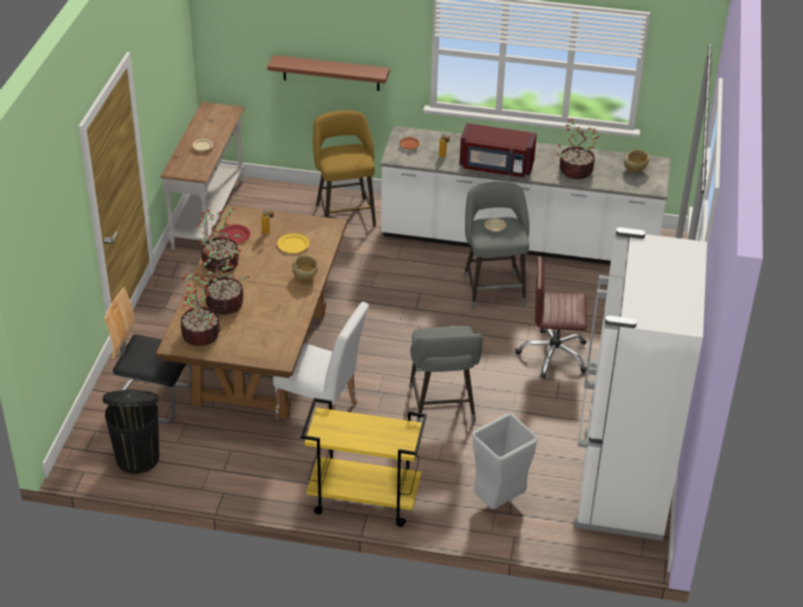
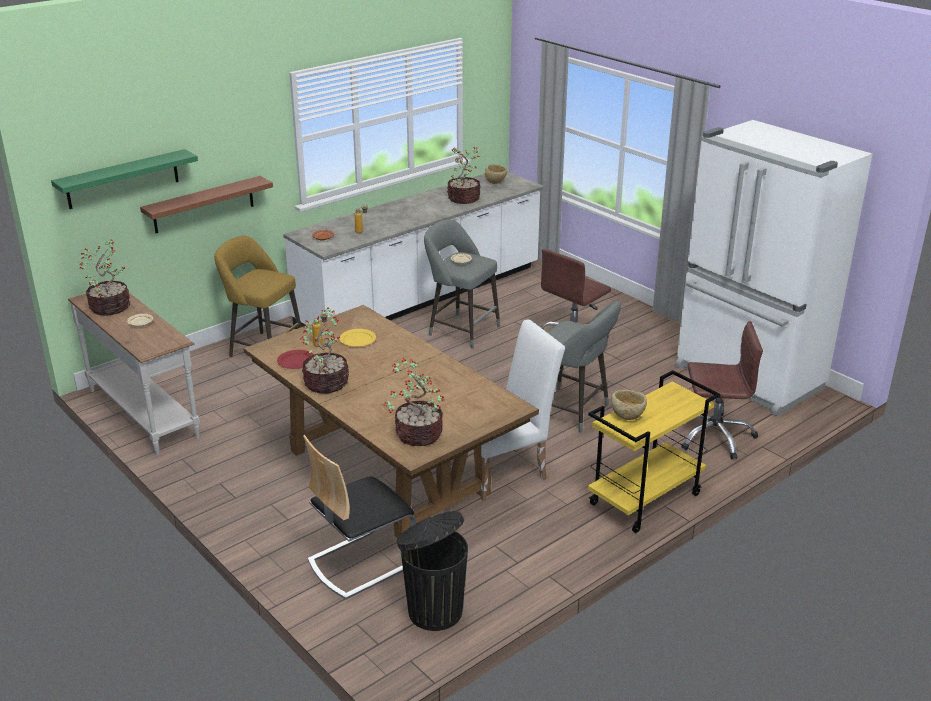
camera: 50 degrees left, 10 degrees down
(226, 304) = (391, 404): potted plant -> potted plant (111, 307)
(261, 29) = (122, 179): none -> green shelf
(306, 277) = (413, 351): beige bowl -> beige bowl (627, 416)
(496, 166) = (409, 220): red microwave -> none
(499, 502) = (714, 435): grey trash can -> brown office chair

